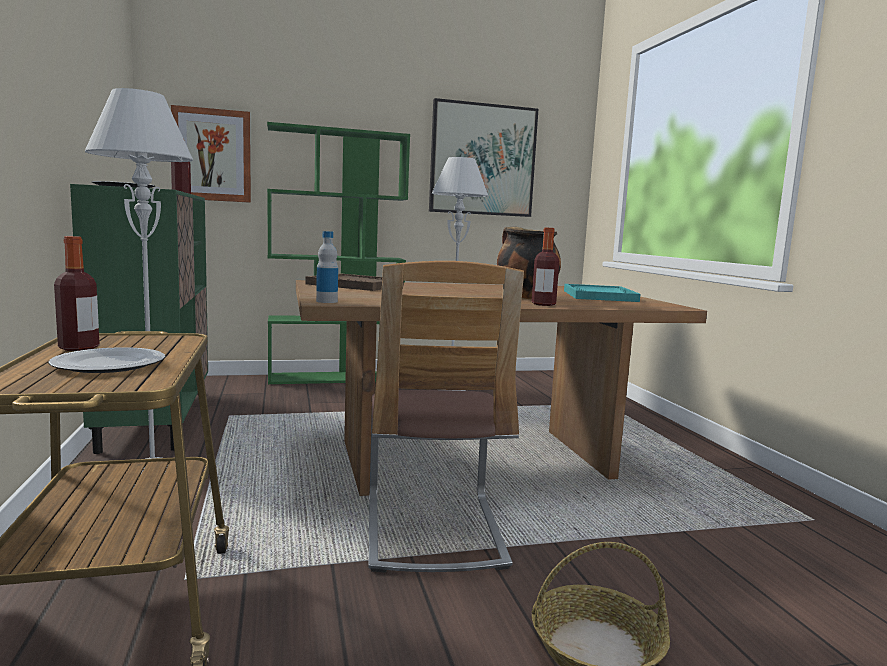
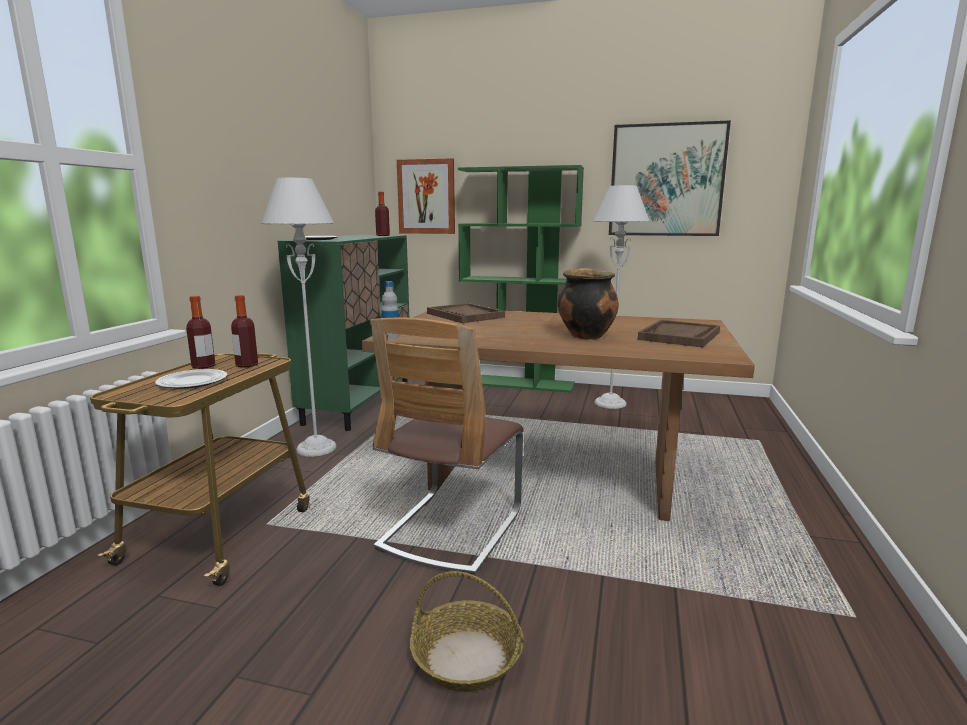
camera: 30 degrees right, 5 degrees up
(543, 304) = (576, 347): bottle -> bottle (247, 365)
(599, 296) = (679, 336): turquoise tray -> brown tray

